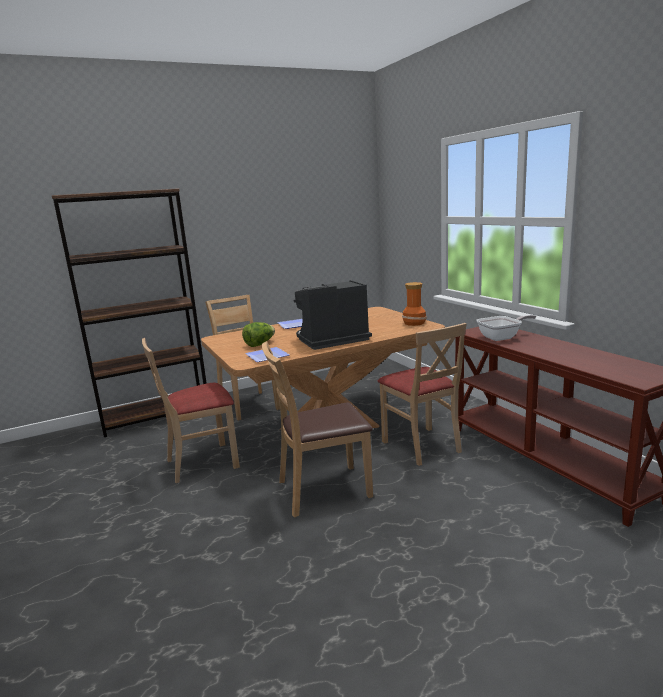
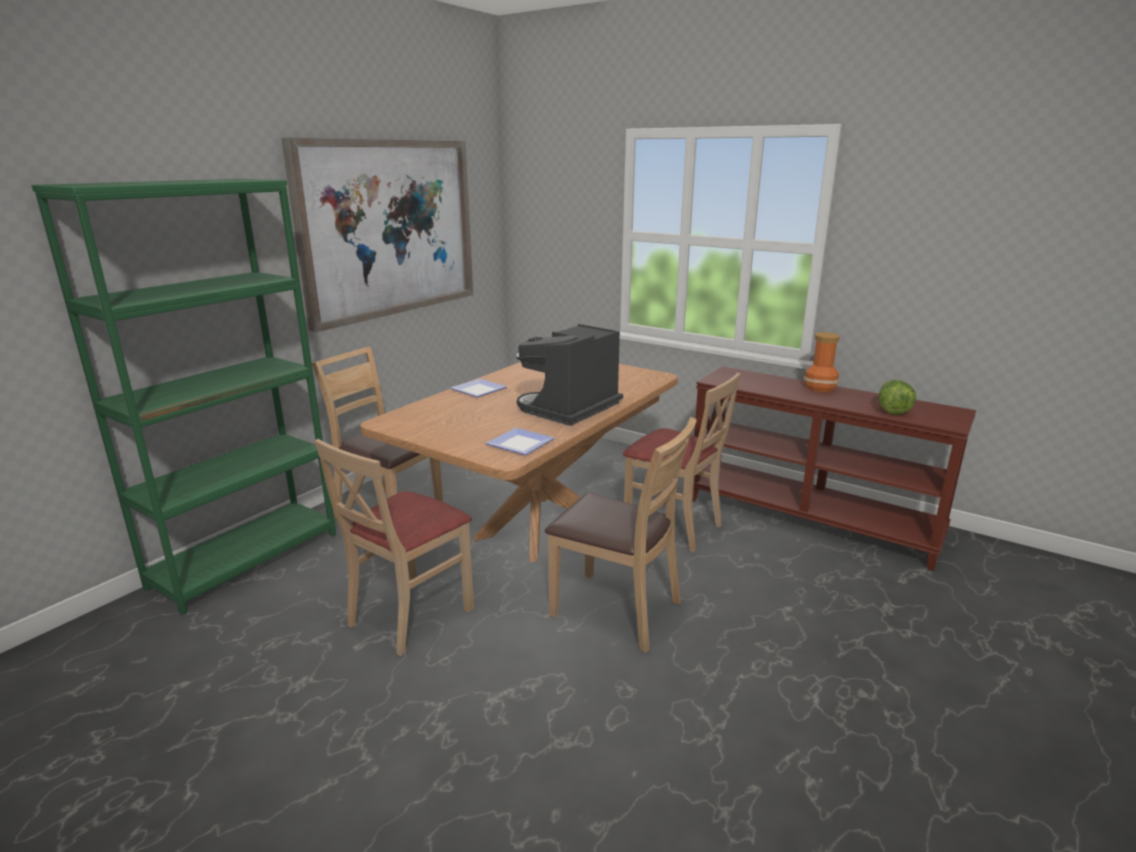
camera: 30 degrees left, 5 degrees up
(156, 416) = (246, 559): brown bookcase -> green bookcase
(260, 344) = (476, 426): lettuce -> lettuce (892, 410)
(276, 219) = (388, 228): none -> picture
(323, 490) = (617, 610): brown chair -> brown chair turned 105 degrees counterclockwise
(413, 323) = (634, 374): vase -> vase (819, 388)
(502, 337) = (759, 385): frying pan -> none

